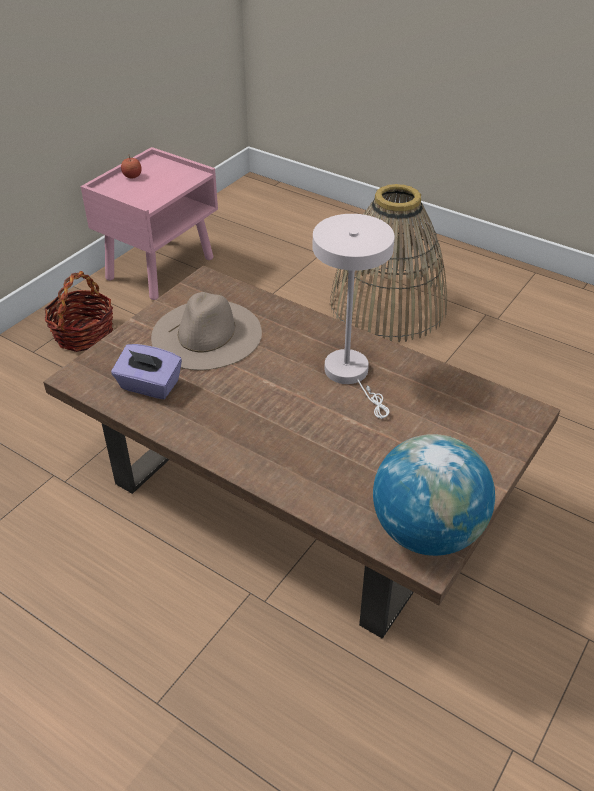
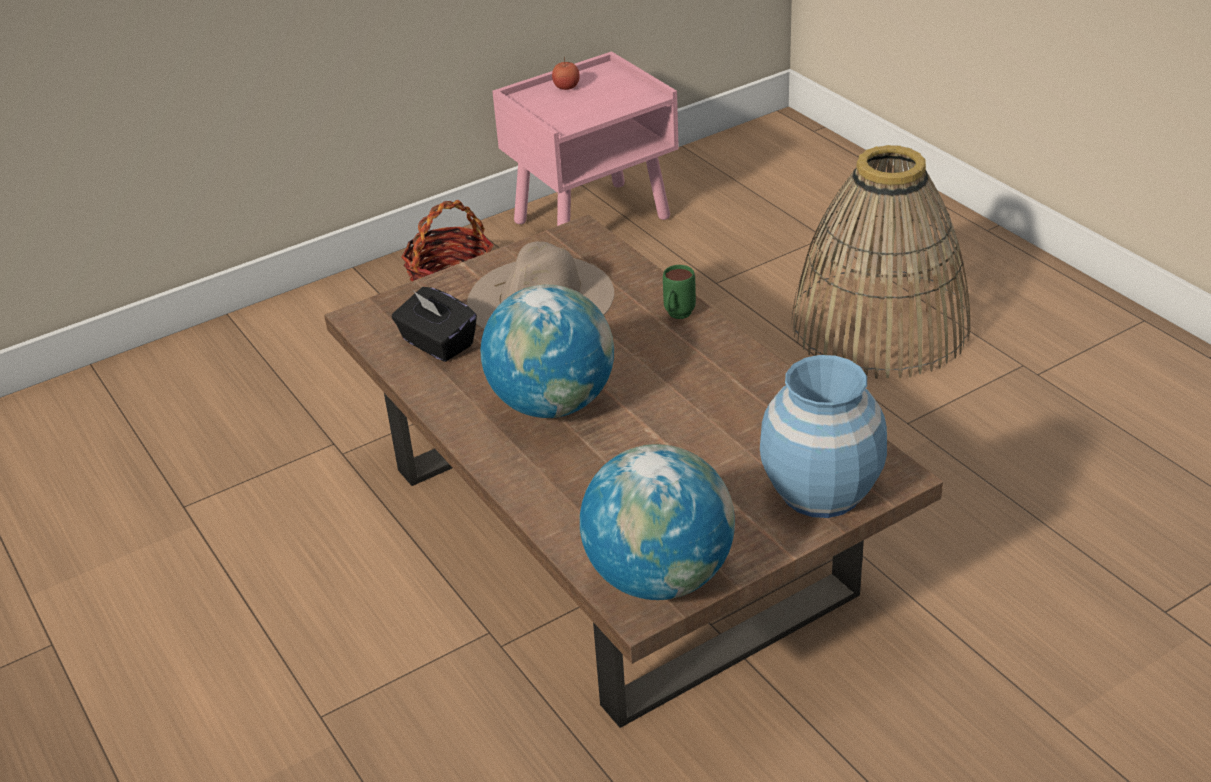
camera: 25 degrees right, 5 degrees down
(149, 386) = (437, 344): purple tissue box -> black tissue box
(265, 414) = (552, 403): none -> globe
(313, 329) = (677, 316): none -> green mug
(351, 375) = (688, 381): white table lamp -> none
(491, 436) = (821, 492): none -> blue vase

